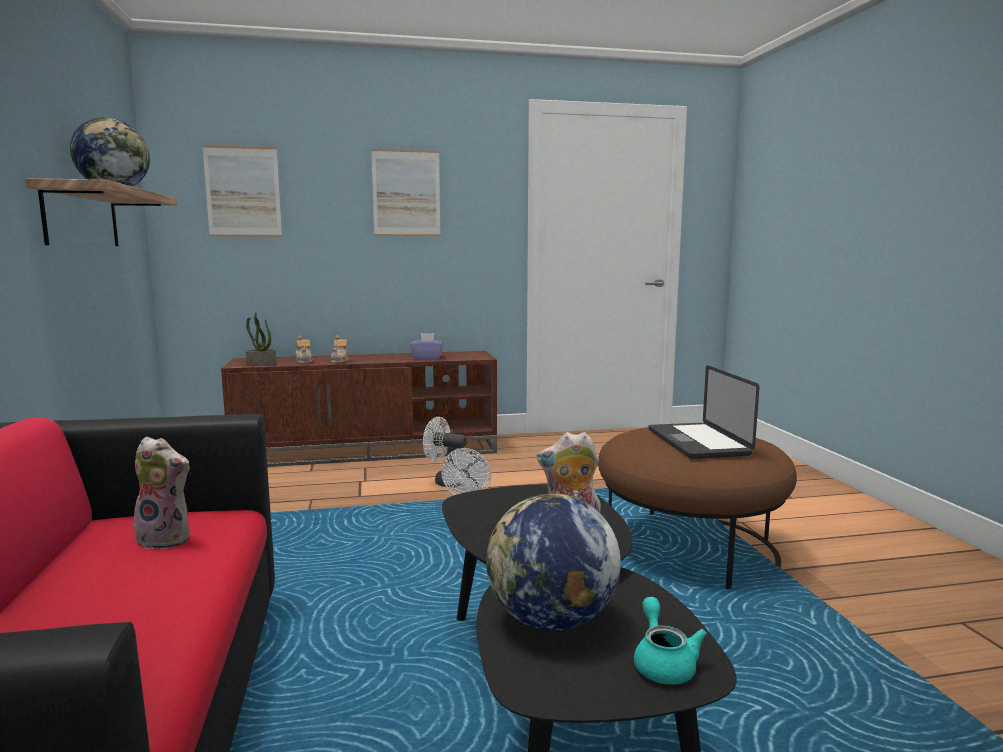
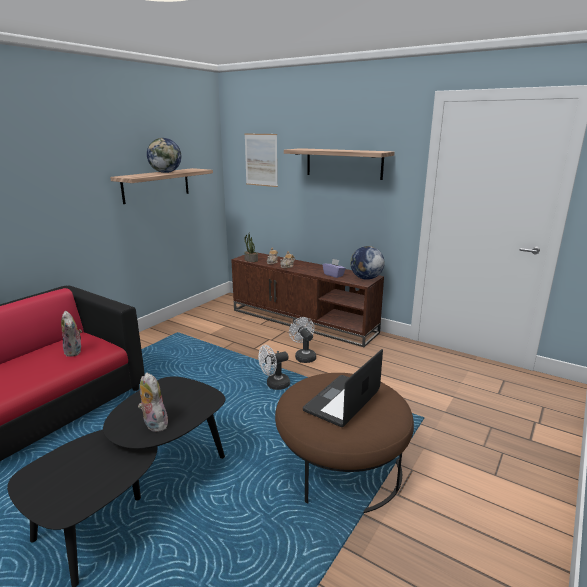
camera: 45 degrees right, 10 degrees up
(406, 193) = (343, 163): picture -> shelf
(551, 621) = (84, 457): globe -> globe (366, 278)
(663, 663) = (66, 501): turquoise teapot -> none

